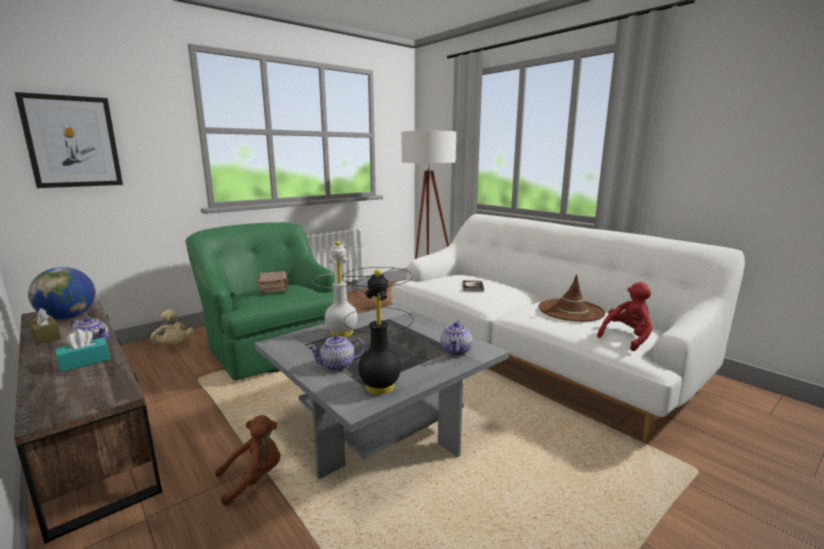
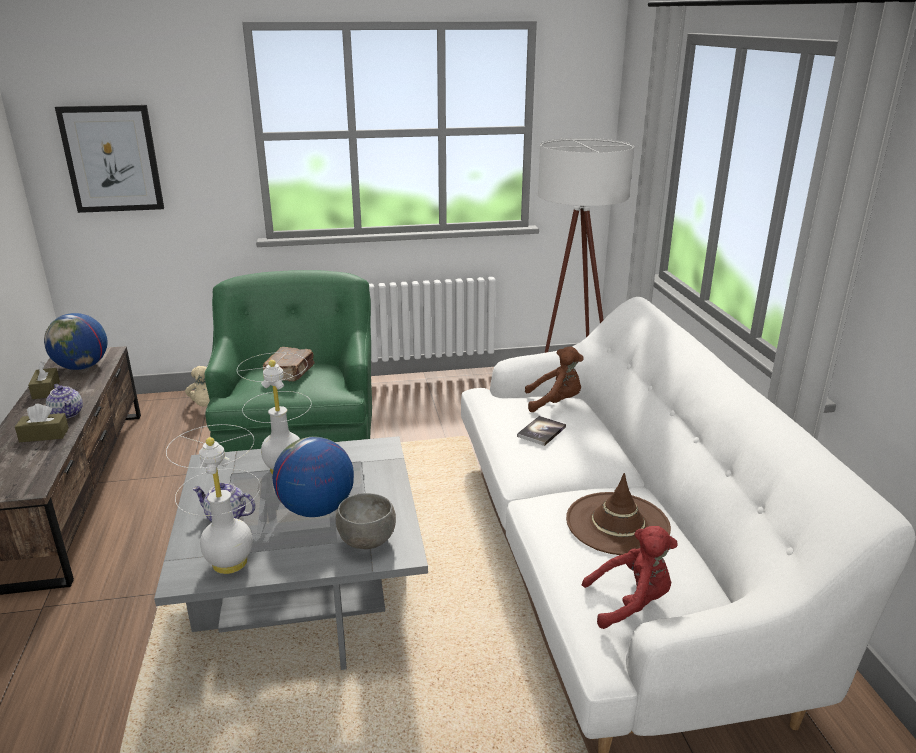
camera: 30 degrees right, 10 degrees up
(85, 361) = (44, 435): turquoise tissue box -> brown tissue box
(254, 479) = (144, 606): brown plush toy -> brown plush toy (555, 402)
(379, 387) = (229, 563): black table lamp -> white table lamp
(397, 346) = (316, 509): none -> globe
(456, 351) = (368, 541): teapot -> grey bowl

